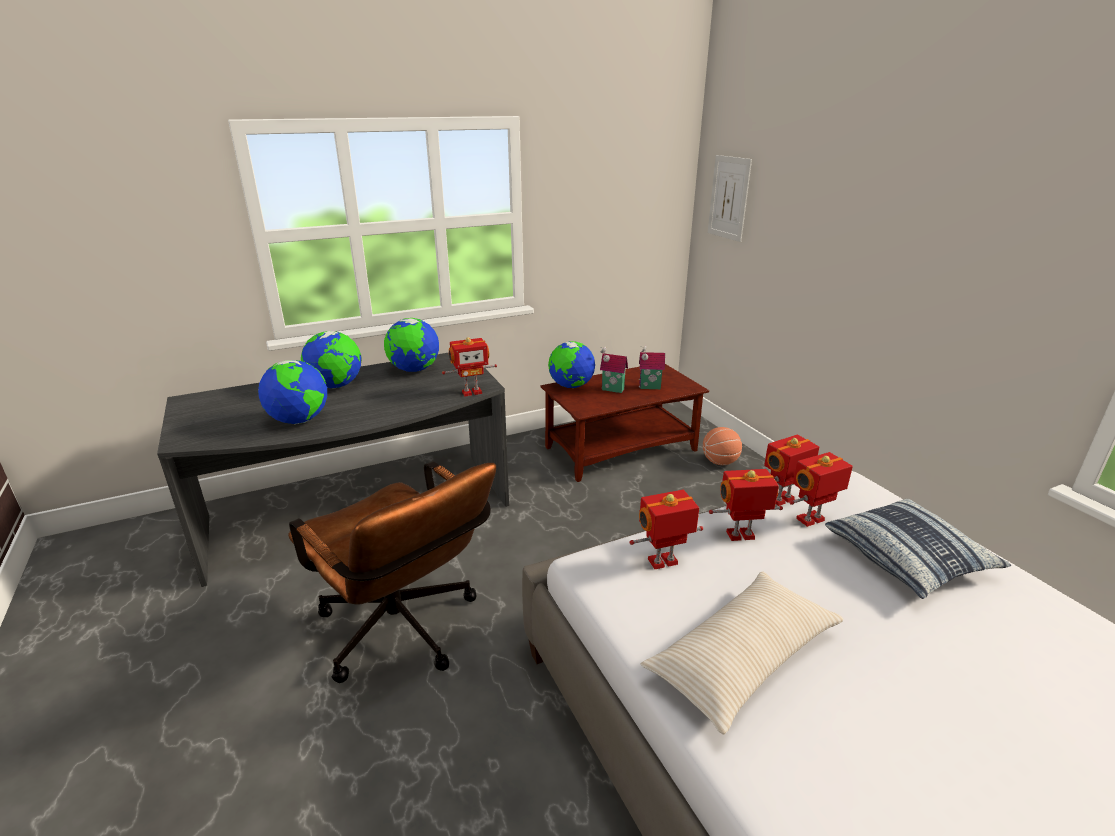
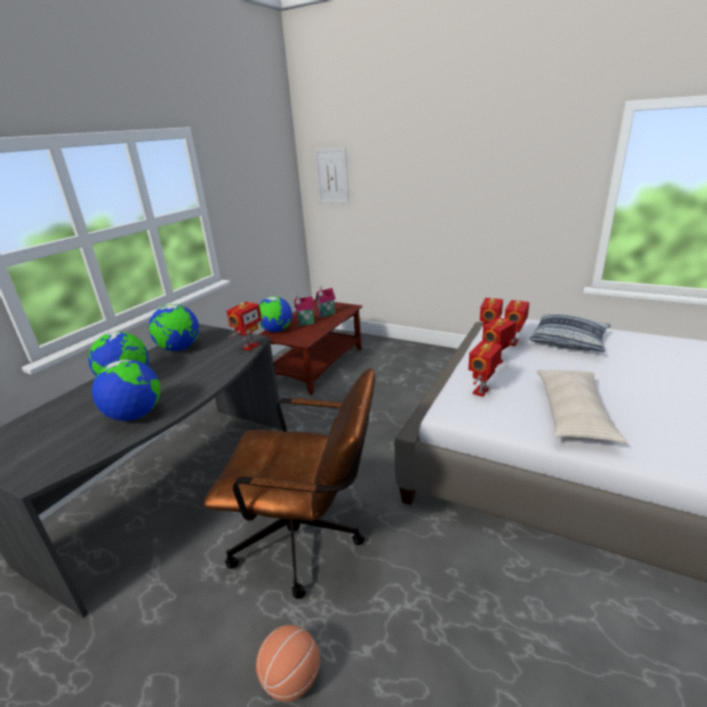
camera: 35 degrees left, 0 degrees up
(720, 462) = (380, 350): basketball -> basketball (292, 678)

